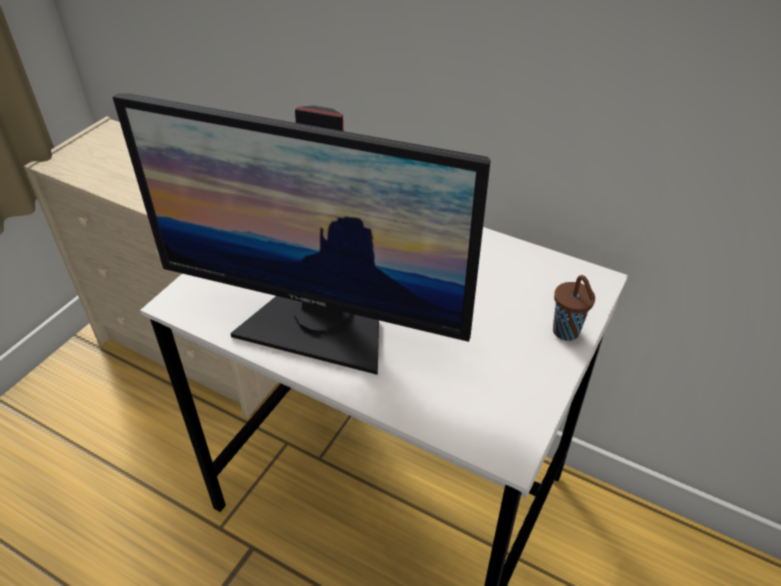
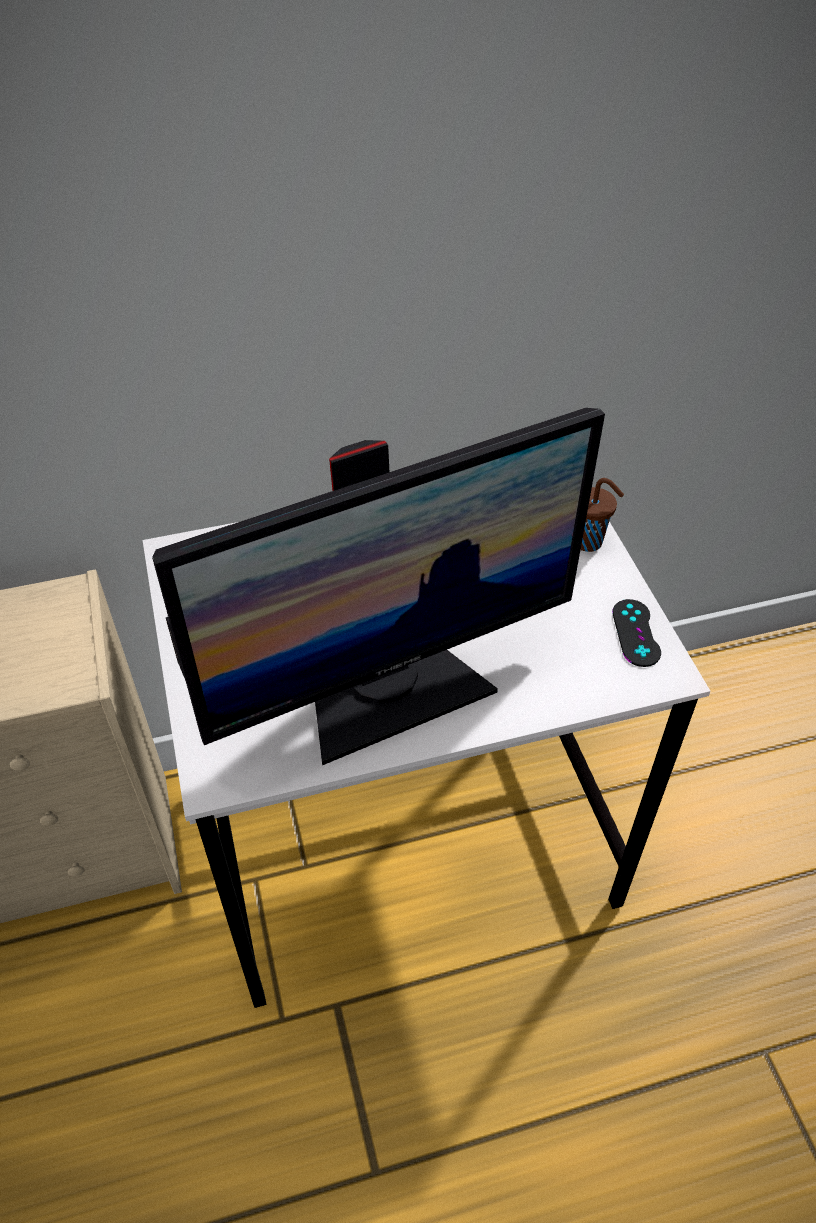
camera: 45 degrees left, 5 degrees up
(521, 410) = (636, 633): none -> black game controller

